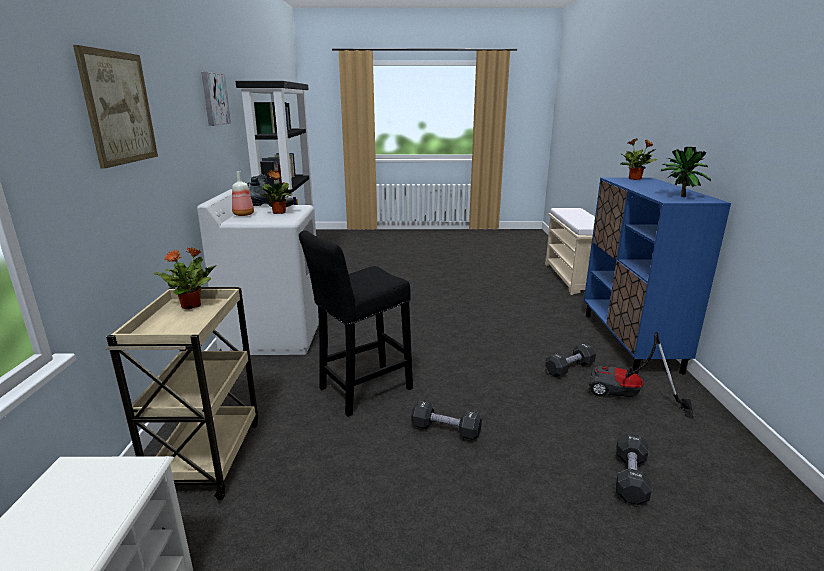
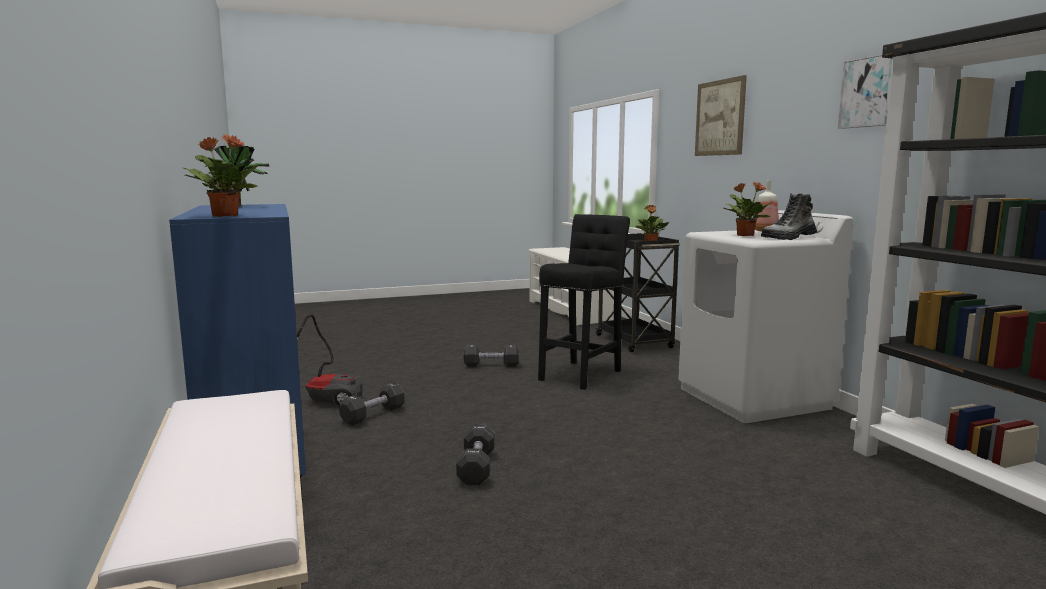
camera: 160 degrees right, 10 degrees down
(208, 455) = (634, 342): beige cart -> black cart
(630, 478) = (356, 363): black dumbbell -> black dumbbell (476, 467)

